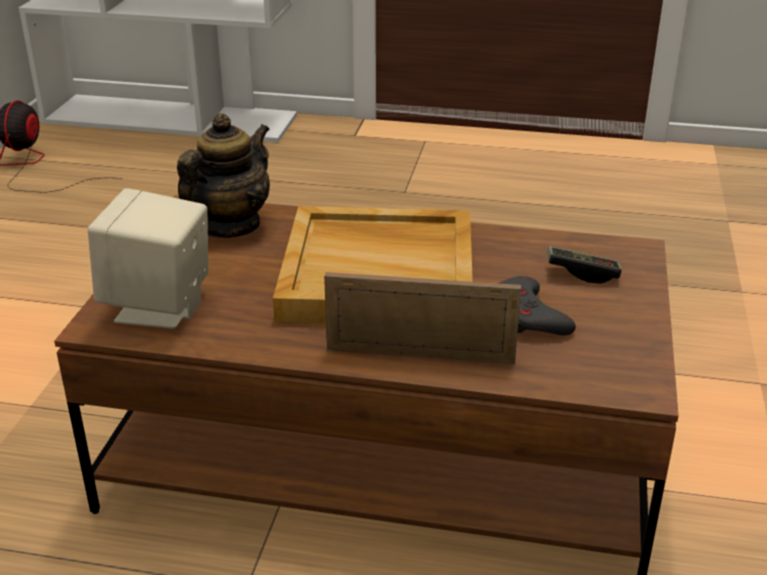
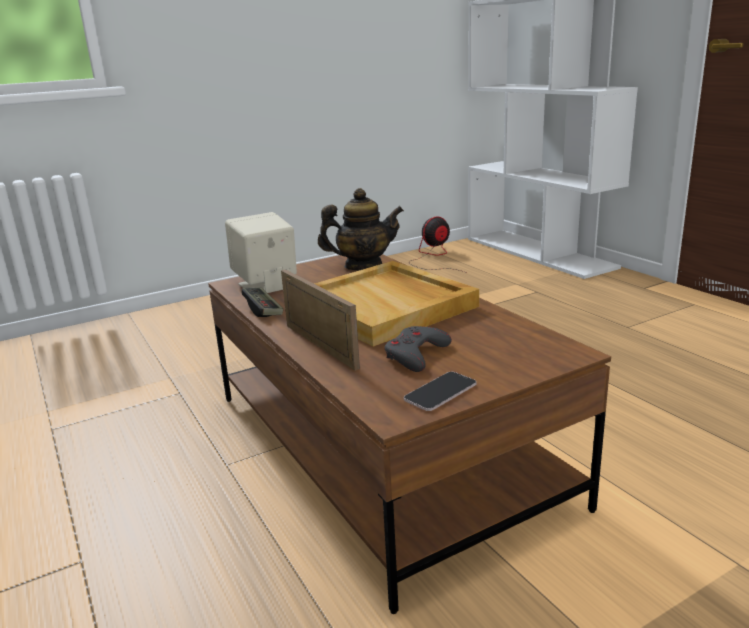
camera: 50 degrees right, 10 degrees down
(582, 273) = (501, 349): game controller -> game controller (263, 310)
(626, 344) = (440, 392): none -> phone

